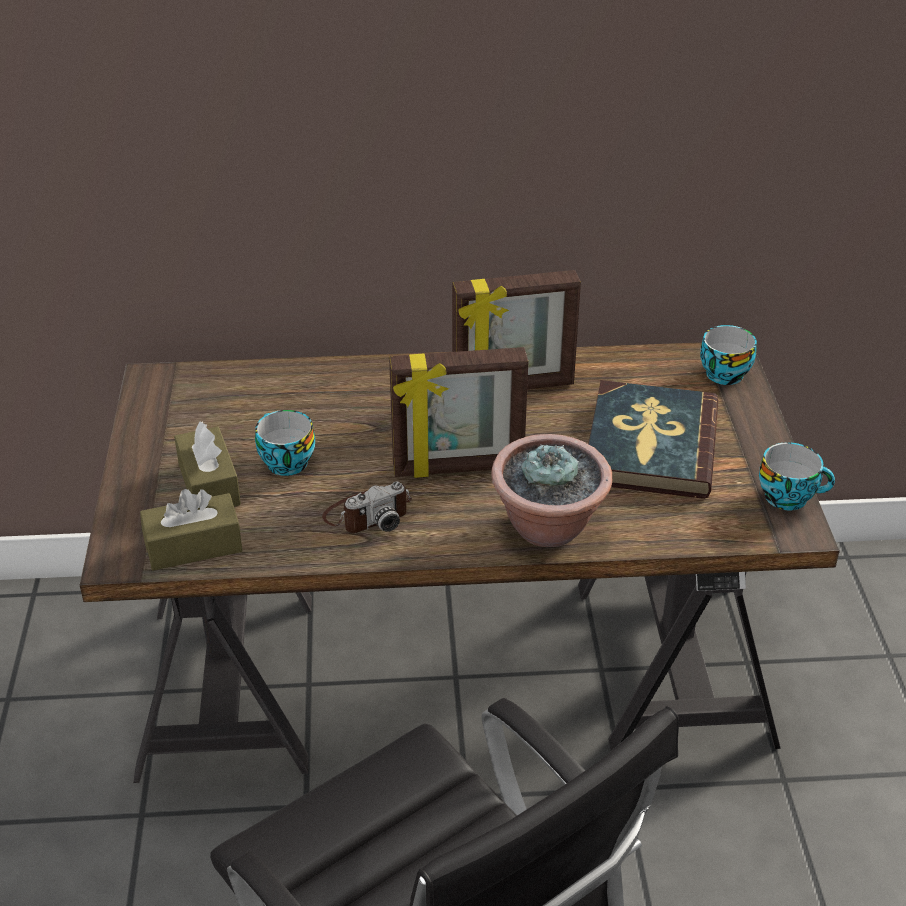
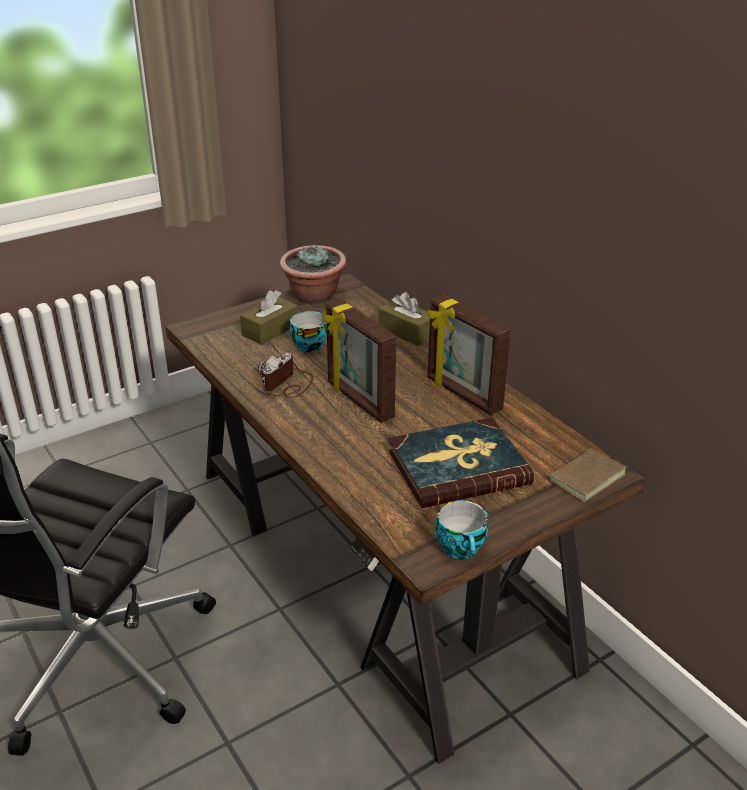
camera: 60 degrees right, 5 degrees down
(193, 546) = (217, 343): brown tissue box -> brown tissue box (407, 332)
(367, 515) = (287, 385): camera -> camera turned 90 degrees clockwise
(549, 527) = (331, 451): potted plant -> potted plant (314, 297)
(723, 372) = (584, 476): cup -> brown book

